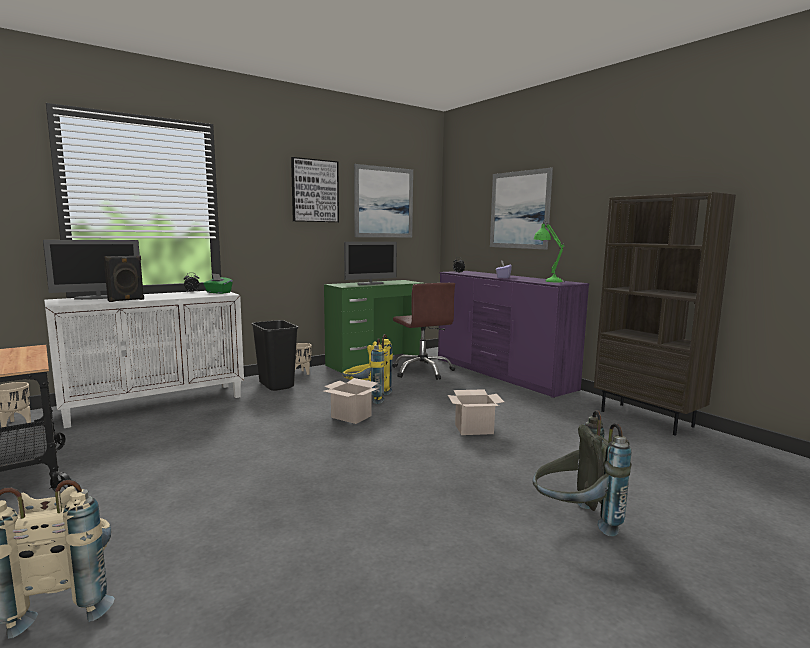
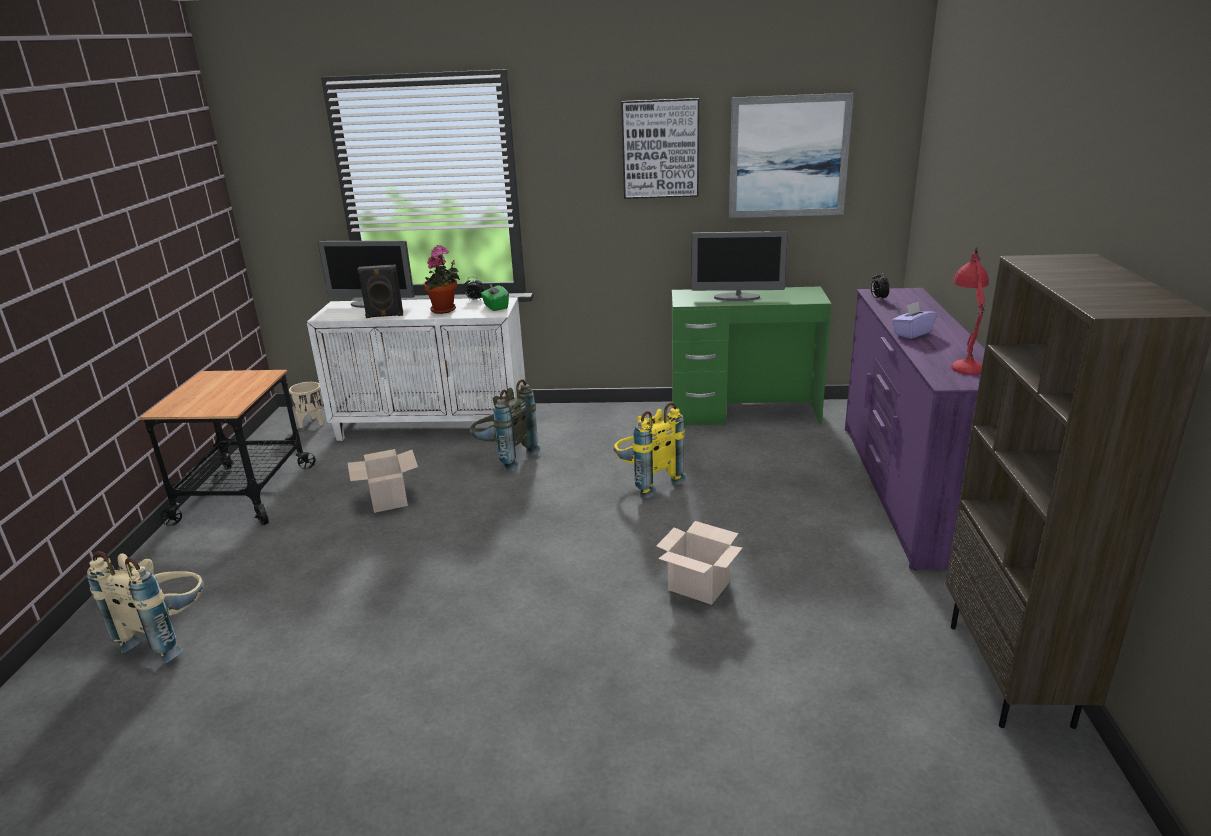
camera: 40 degrees right, 15 degrees up
(178, 295) = (445, 310): none -> potted plant
(275, 385) = (572, 428): black trash can -> none
(301, 373) = (626, 412): beige planter -> none
(350, 416) = (584, 510): cardboard box -> cardboard box (387, 499)
(422, 371) = (786, 450): brown office chair -> none
(519, 210) = (984, 203): picture -> none
(547, 280) = (965, 362): green table lamp -> red table lamp
(574, 521) = (600, 779): grey backpack -> grey backpack (504, 458)

